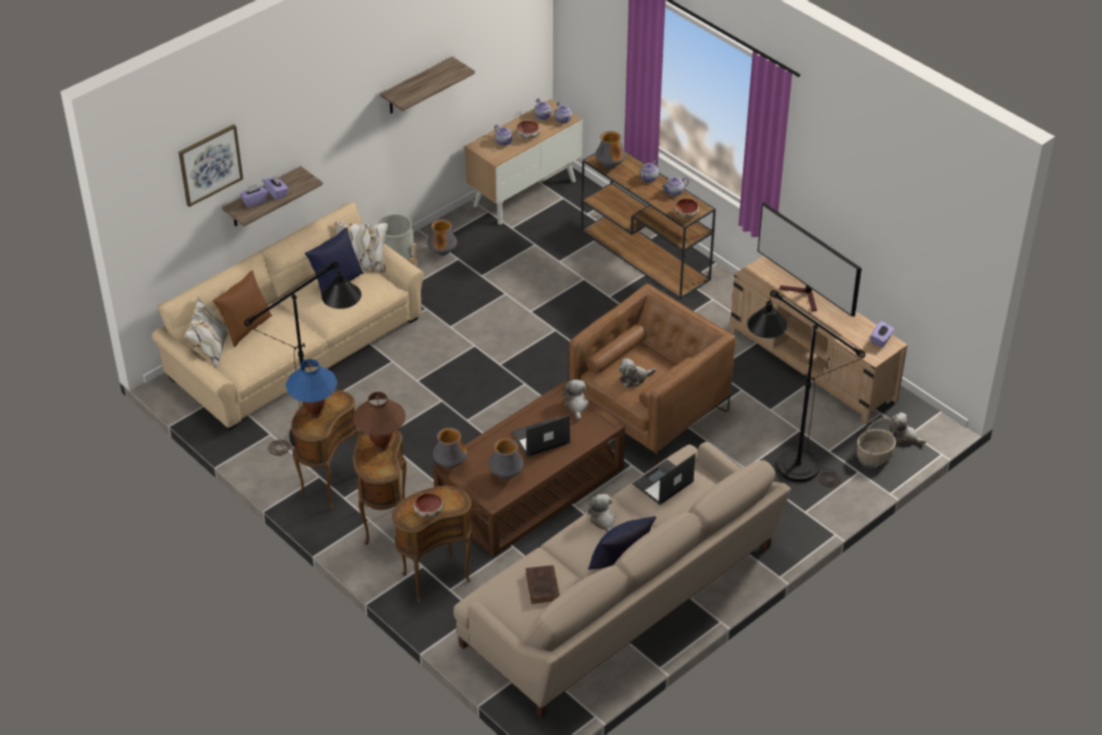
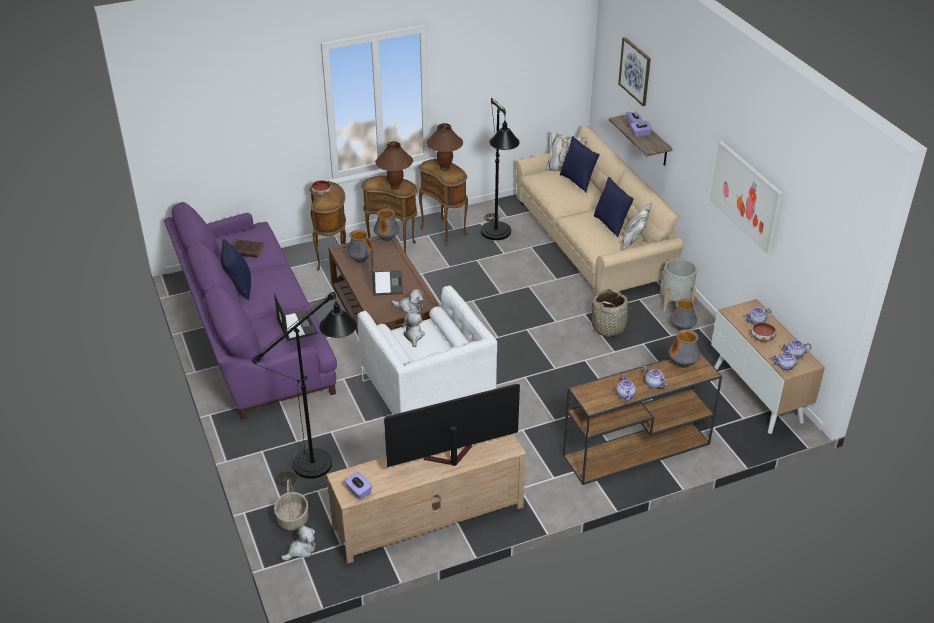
camera: 110 degrees right, 5 degrees down
(245, 328) = (577, 181): brown pillow -> blue pillow
(315, 413) = (445, 168): blue table lamp -> brown table lamp
(417, 86) = (746, 196): shelf -> picture
(465, 304) = (608, 327): none -> basket
(603, 521) = (283, 290): plush toy -> none
(622, 598) = (252, 331): beige sofa -> purple sofa
(649, 412) = (428, 395): brown armchair -> white armchair
(685, 215) = (586, 393): bowl -> none

